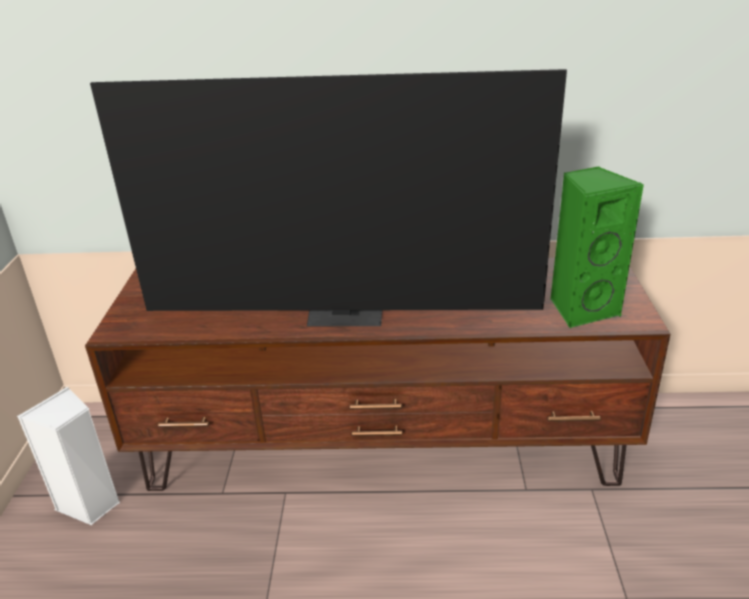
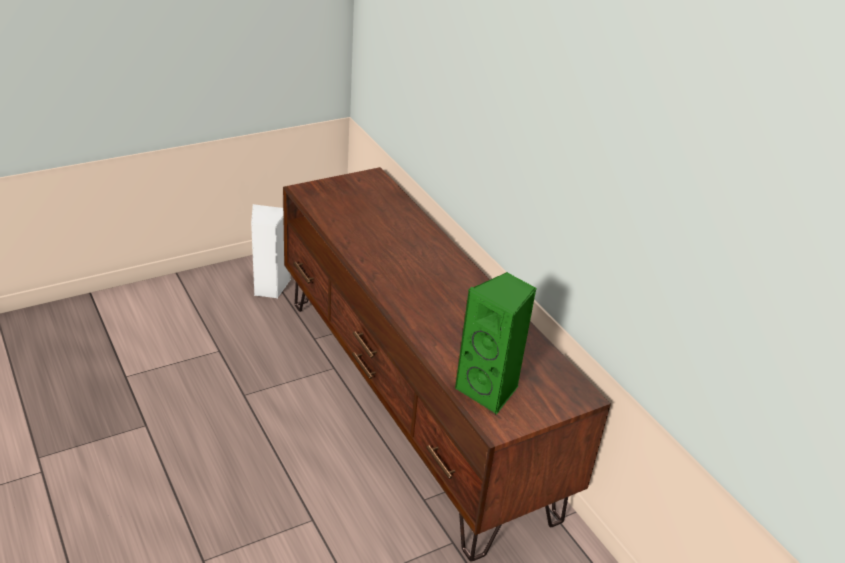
camera: 55 degrees right, 5 degrees up
(347, 312) = (393, 273): television -> none

